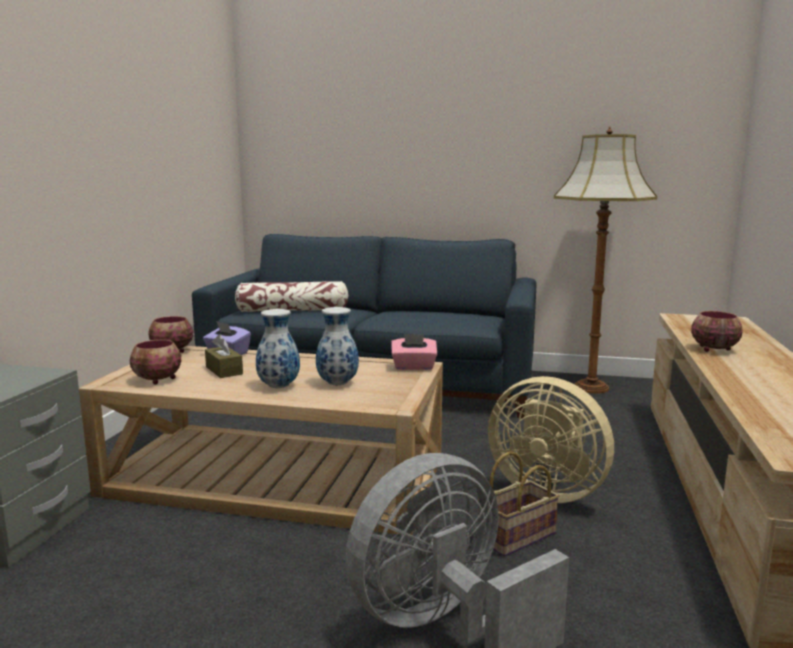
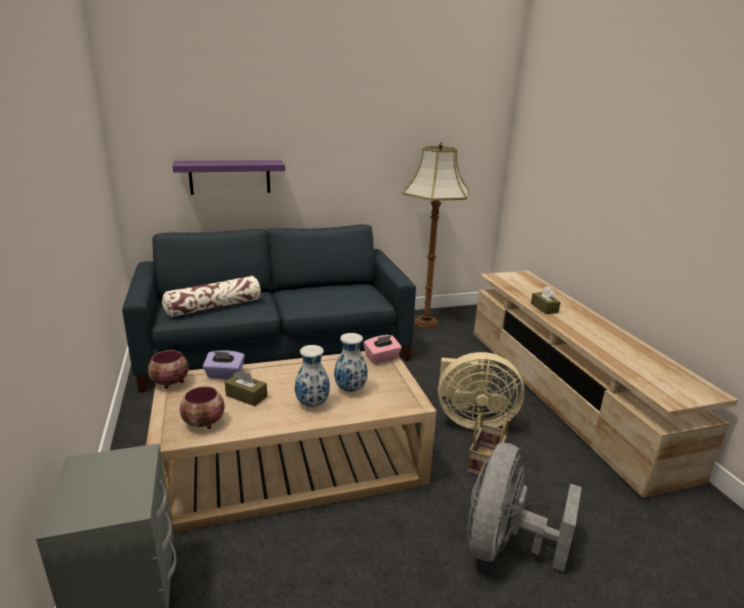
camera: 30 degrees left, 10 degrees up
(353, 178) = (230, 177): none -> purple shelf
(713, 349) = (544, 308): bowl -> brown tissue box

